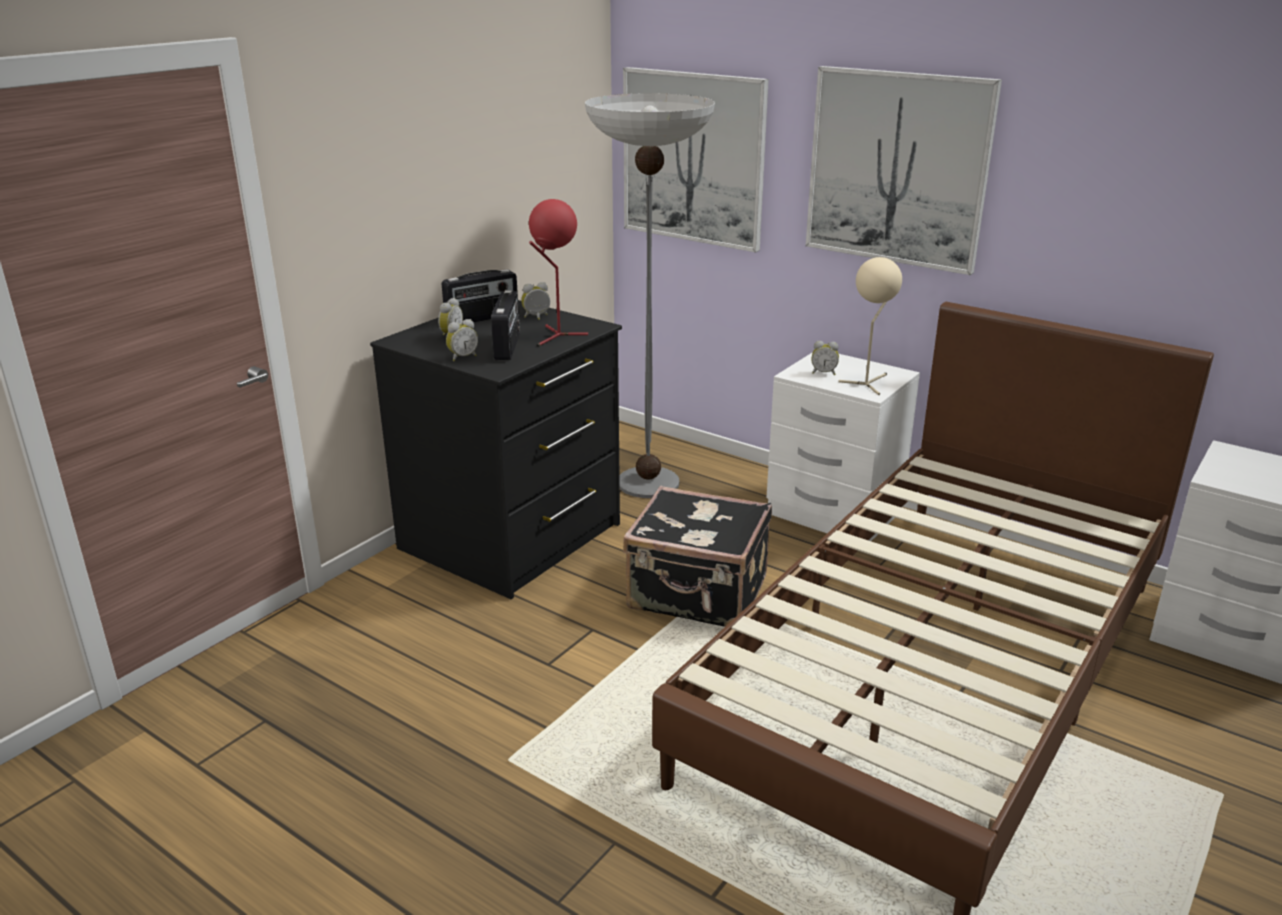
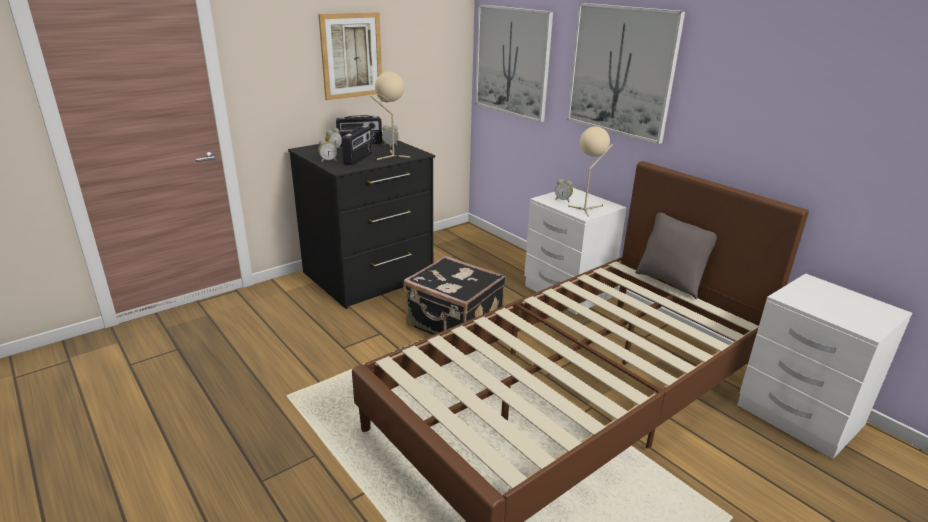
camera: 15 degrees right, 0 degrees up
(451, 172) = (351, 56): none -> picture
(556, 336) = (391, 156): red table lamp -> beige table lamp
(648, 483) = (464, 258): floor lamp -> none
(1009, 477) = (670, 282): none -> grey pillow

